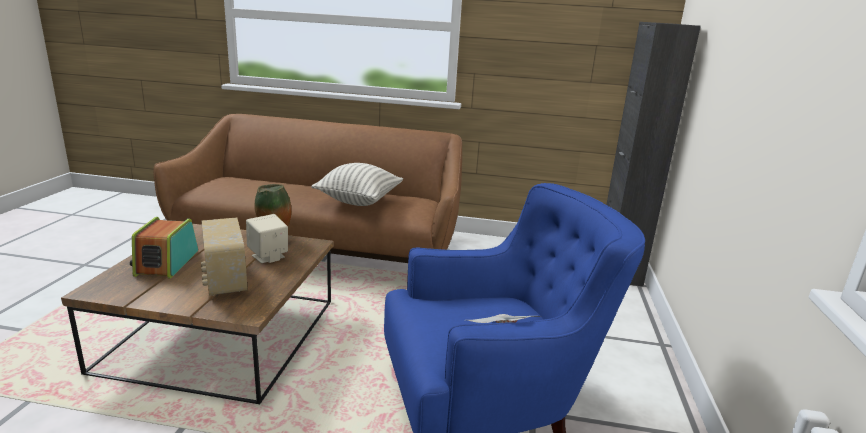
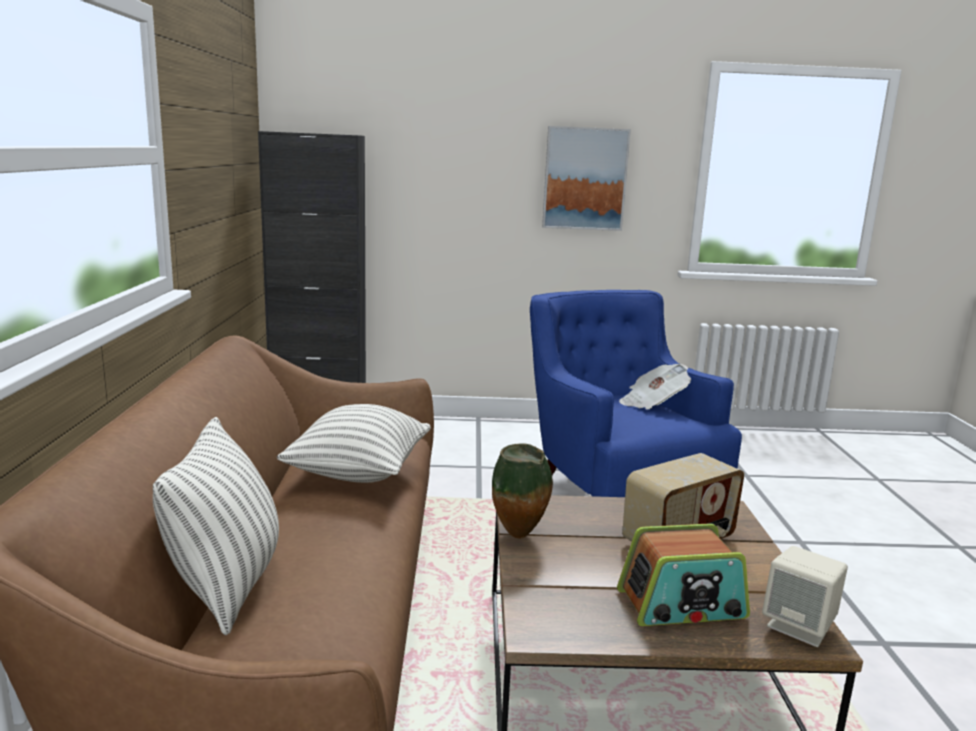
camera: 100 degrees left, 5 degrees down
(268, 179) = (227, 585): none -> pillow
(268, 256) = (586, 528): beige speaker -> beige speaker (799, 626)
(793, 88) = (585, 179): none -> picture

